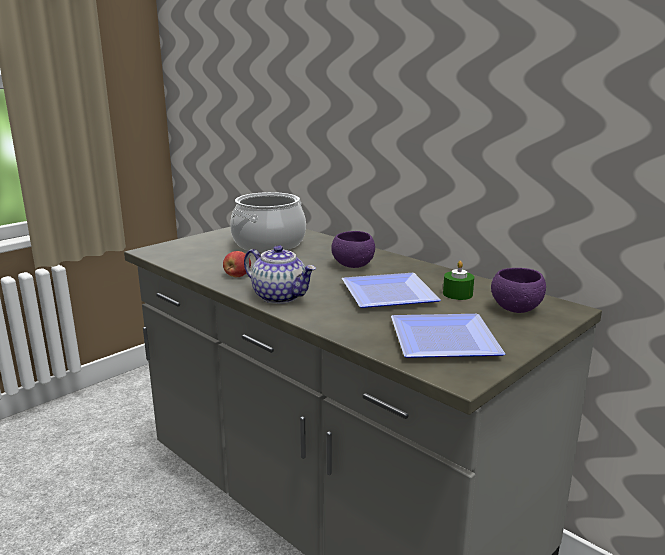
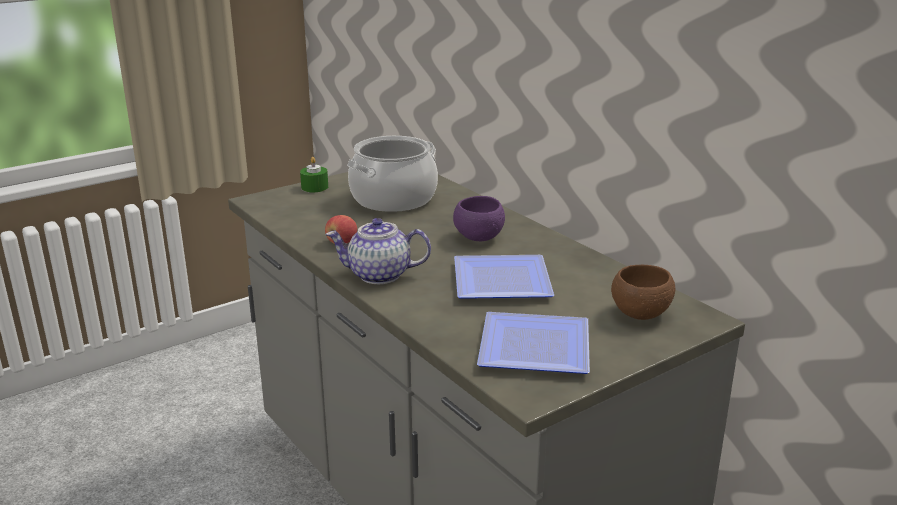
camera: 10 degrees right, 5 degrees up
(280, 297) = (379, 275): teapot -> teapot turned 135 degrees clockwise
(457, 294) = (582, 287): green candle -> green candle (314, 187)
(515, 309) = (640, 313): purple bowl -> brown bowl

